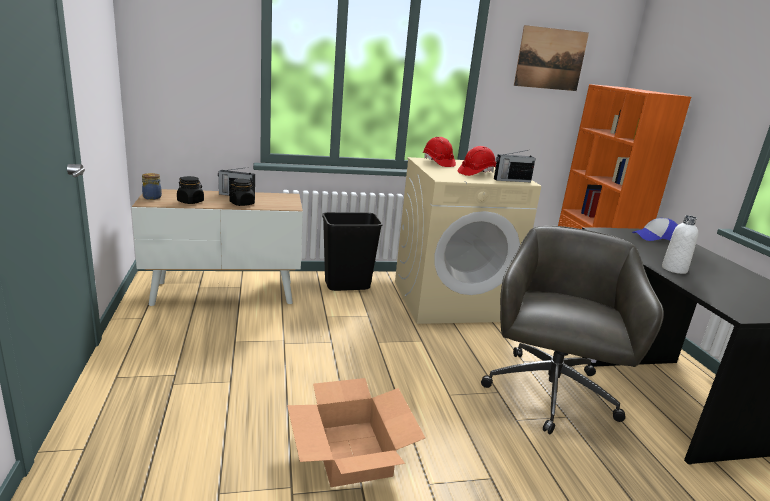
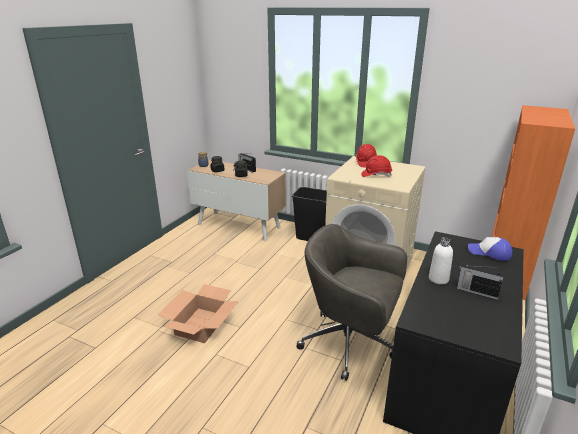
camera: 40 degrees right, 5 degrees up
(511, 180) = (392, 184): radio -> radio (476, 291)
(549, 394) = (350, 344): grey office chair -> grey office chair turned 120 degrees counterclockwise
(550, 59) = (485, 82): picture -> none

